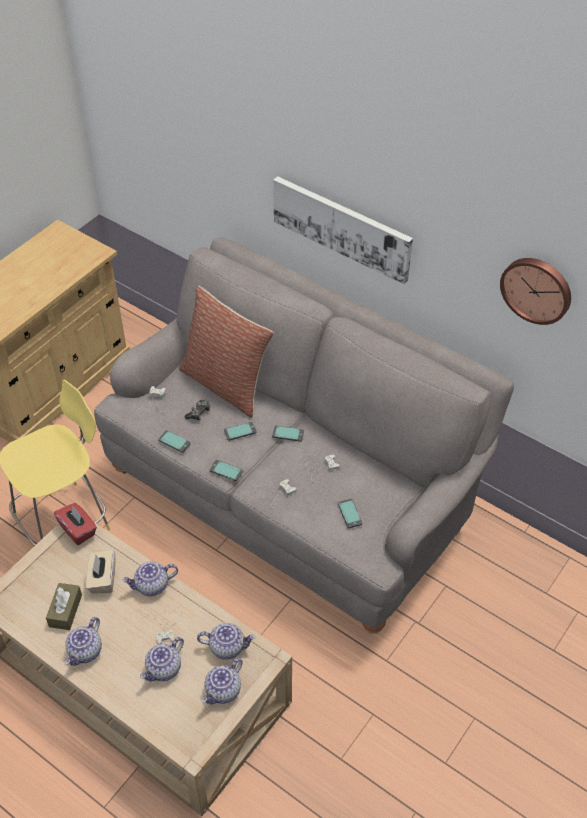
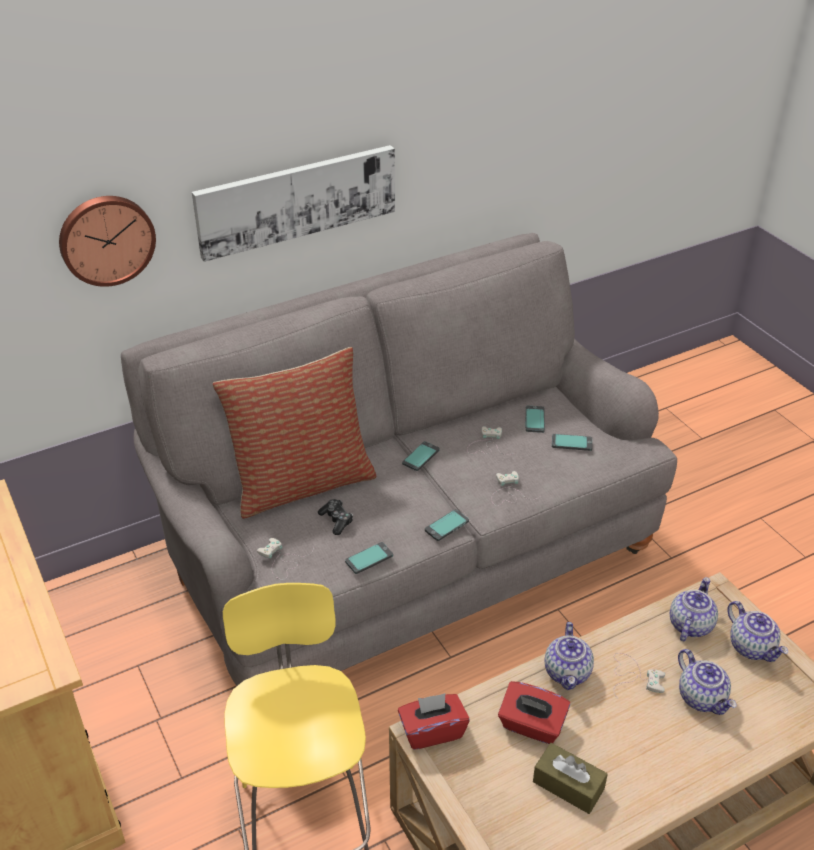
camera: 65 degrees left, 10 degrees down
(85, 651) = (648, 777): teapot -> none
(102, 579) = (531, 726): beige tissue box -> red tissue box
(240, 431) = (392, 493): phone -> phone (534, 420)
(537, 289) = (531, 104): wall clock -> wall clock (106, 239)

